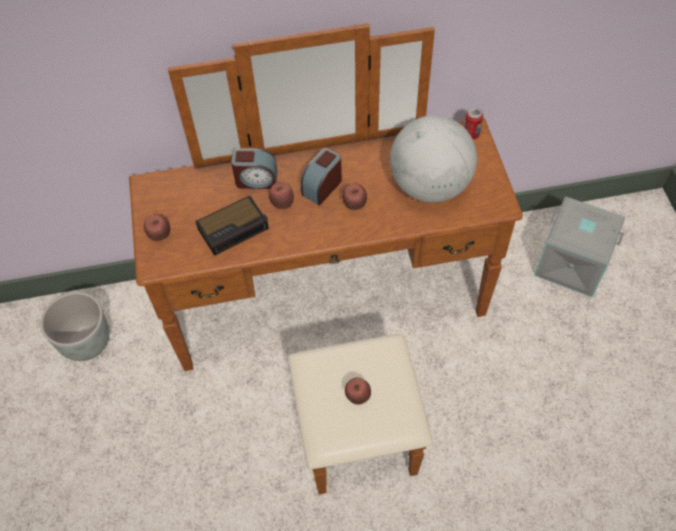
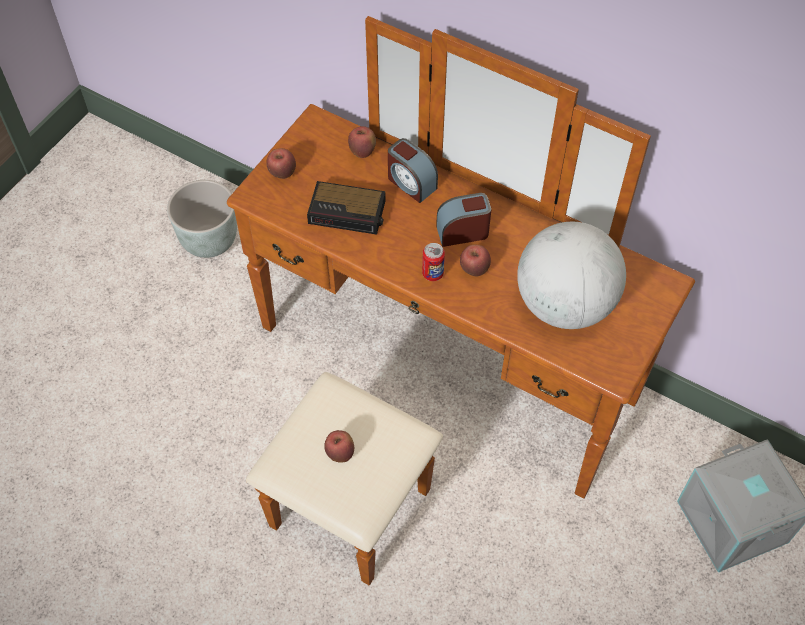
camera: 40 degrees right, 0 degrees up
(282, 203) = (411, 221): apple -> apple (362, 152)
(471, 134) = (661, 285): can -> can (432, 274)

